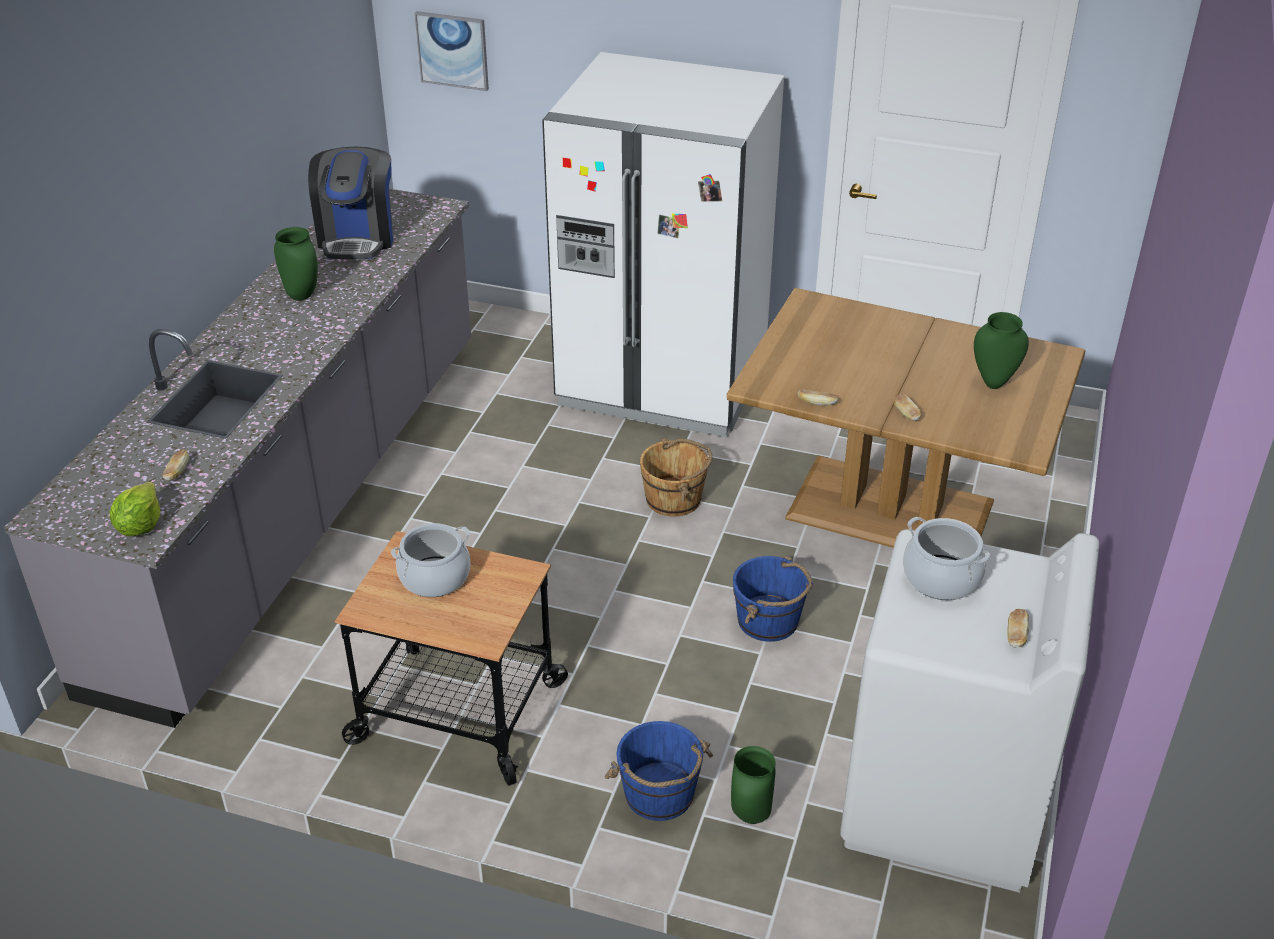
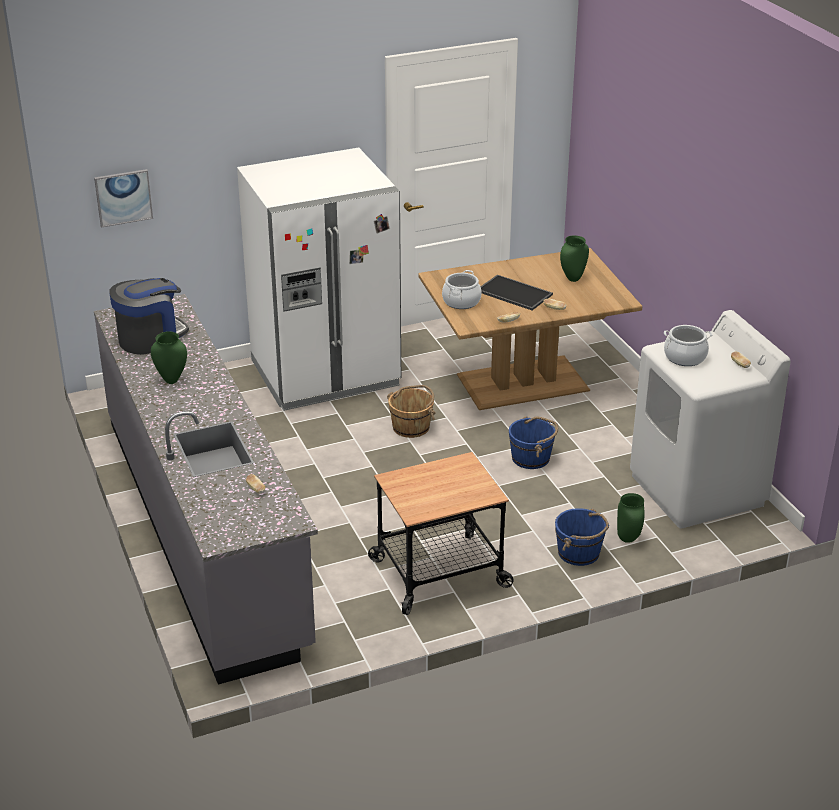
camera: 40 degrees left, 5 degrees down
(140, 526) = (280, 519): lettuce -> none
(357, 237) = (151, 338): coffee machine -> coffee machine turned 90 degrees counterclockwise
(434, 577) = (426, 484): cooking pot -> cooking pot (461, 302)
(878, 367) = (513, 293): none -> tray

